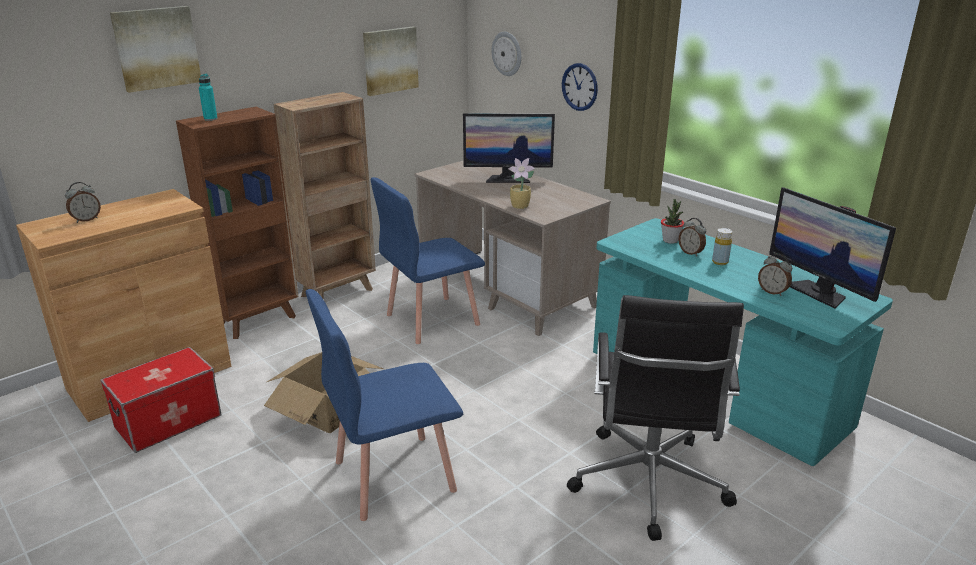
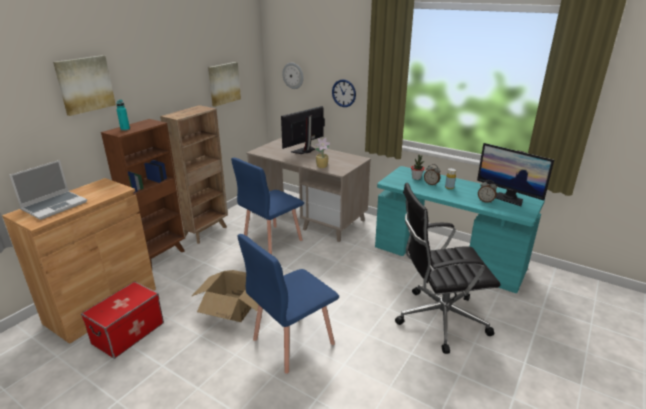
camera: 15 degrees left, 0 degrees up
(86, 219) = (55, 205): alarm clock -> laptop
(507, 179) = (304, 150): monitor -> monitor turned 150 degrees clockwise
(648, 485) = (438, 319): black office chair -> black office chair turned 90 degrees clockwise

